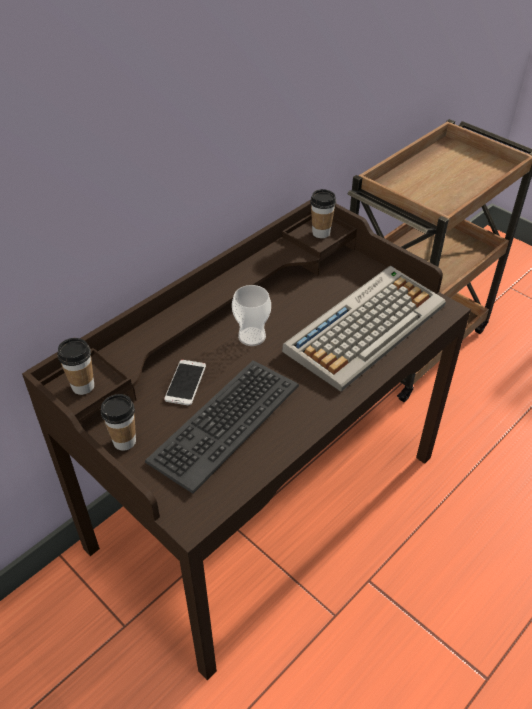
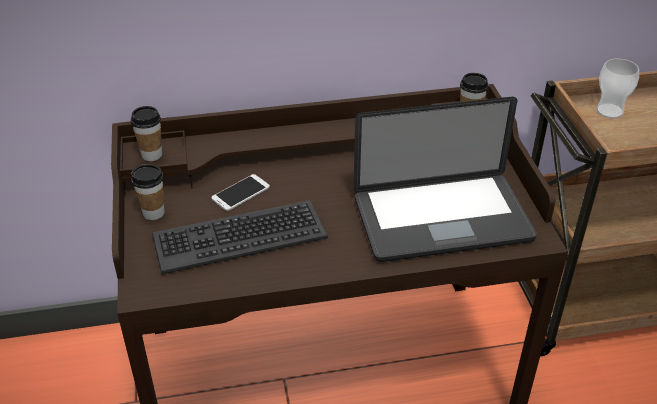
camera: 35 degrees right, 5 degrees down
(252, 336) = (330, 182): cup -> cup (609, 111)
(366, 326) = (442, 219): keyboard -> laptop

